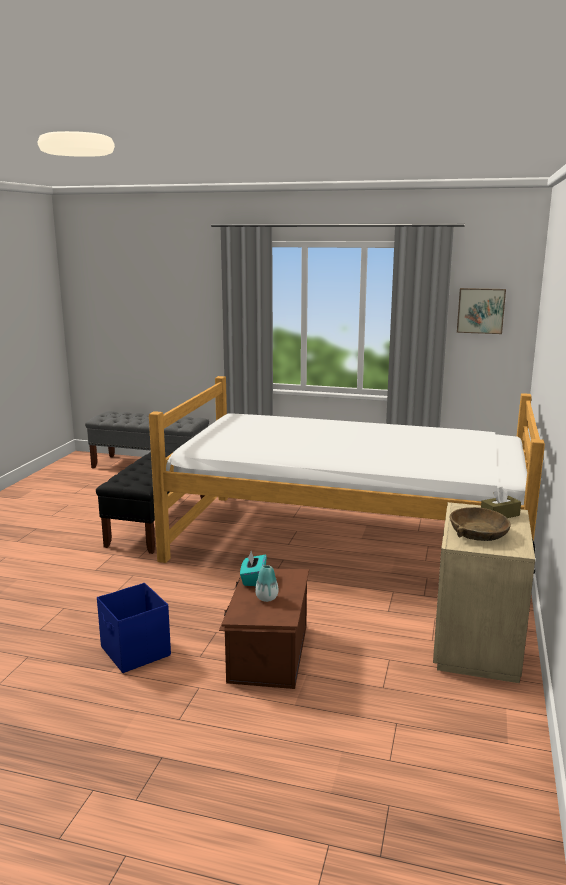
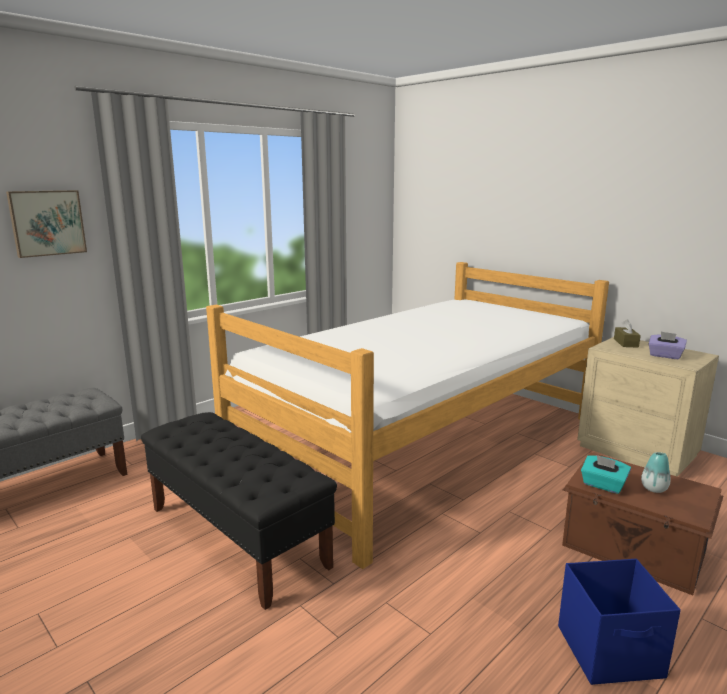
camera: 60 degrees left, 0 degrees up
(478, 533) = (665, 356): brown bowl -> purple tissue box
(480, 310) = (360, 200): picture -> picture (47, 223)

